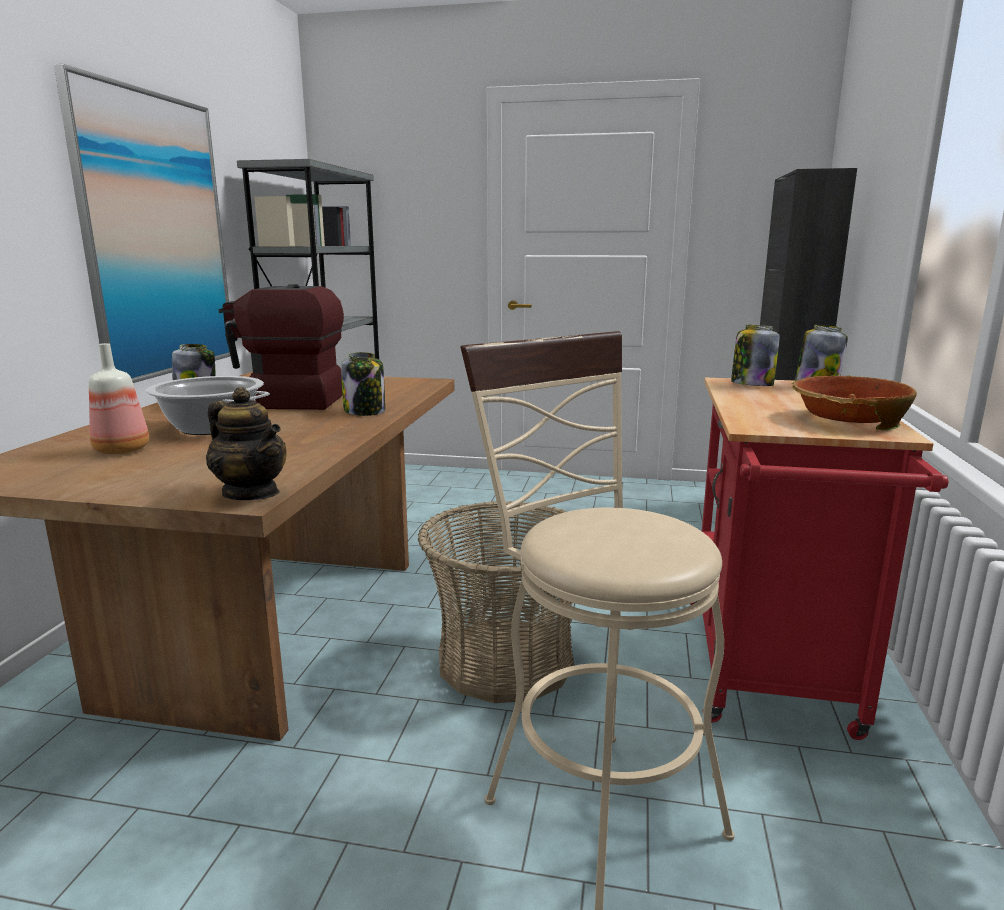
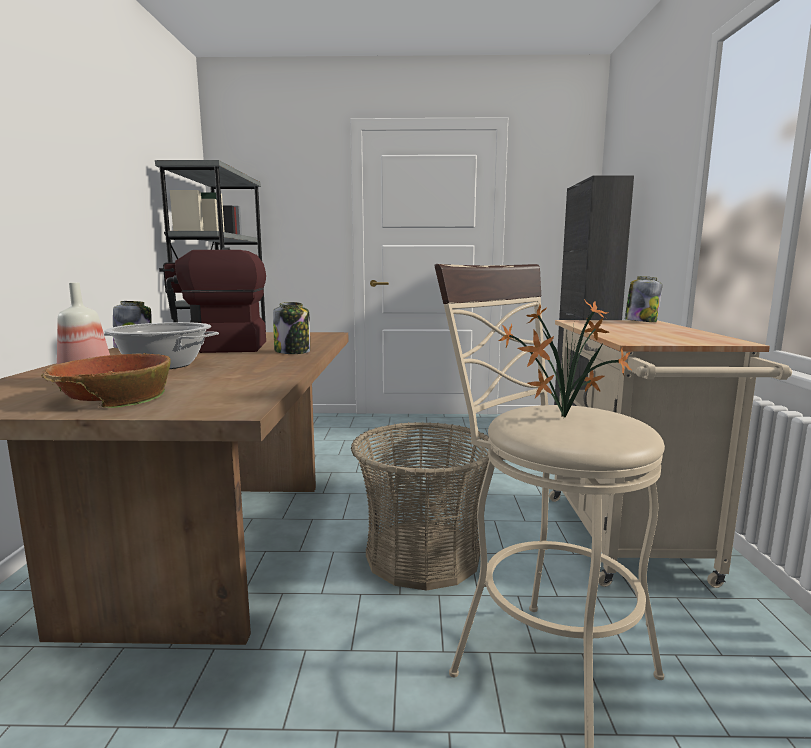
camera: 10 degrees left, 5 degrees down
(157, 236) = (91, 213): picture -> none
(251, 493) = (238, 405): teapot -> none
(603, 532) = (561, 419): none -> potted plant
(751, 384) = (594, 322): jar -> none
(770, 672) = (630, 544): red cart -> beige cart
(847, 419) = (691, 336): bowl -> bowl (113, 397)

